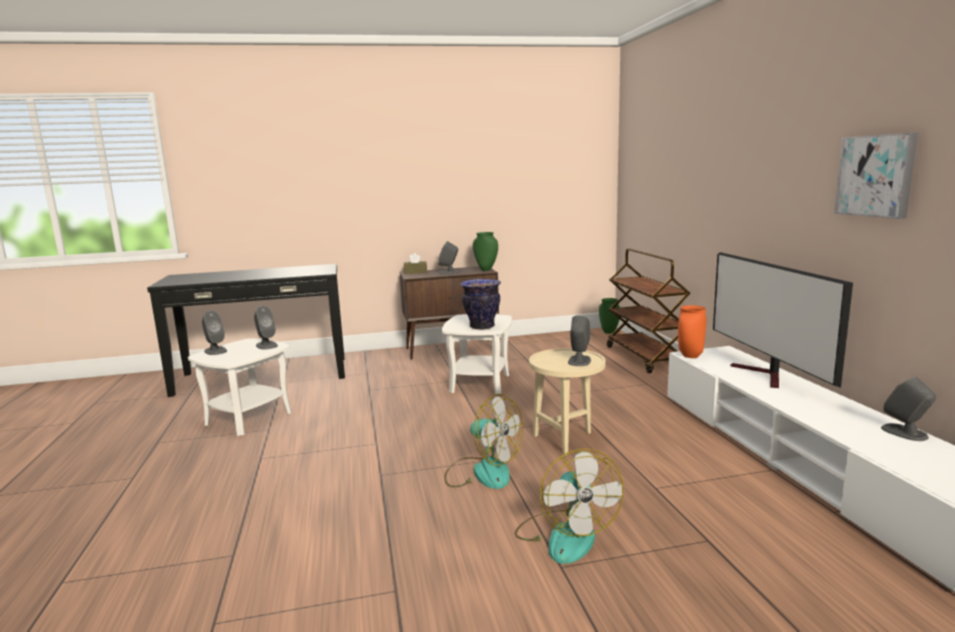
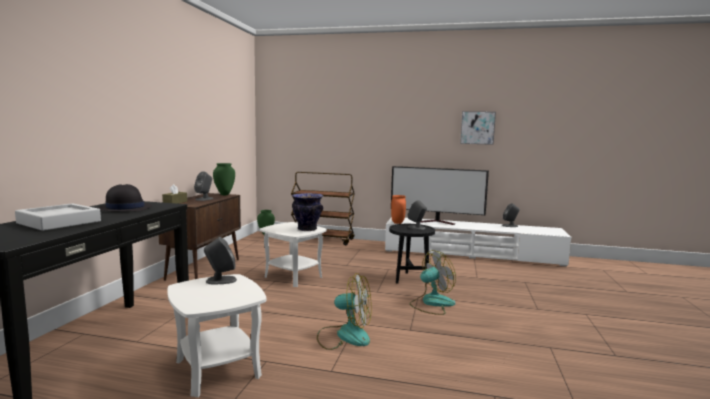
camera: 65 degrees left, 5 degrees down
(215, 351) = (192, 300): grey speaker -> none
(231, 275) = (59, 222): none -> grey tray
(296, 271) = (125, 208): none -> black hat
(565, 535) = (511, 302): fan -> fan (344, 336)
(567, 439) = (409, 278): beige side table -> black side table

